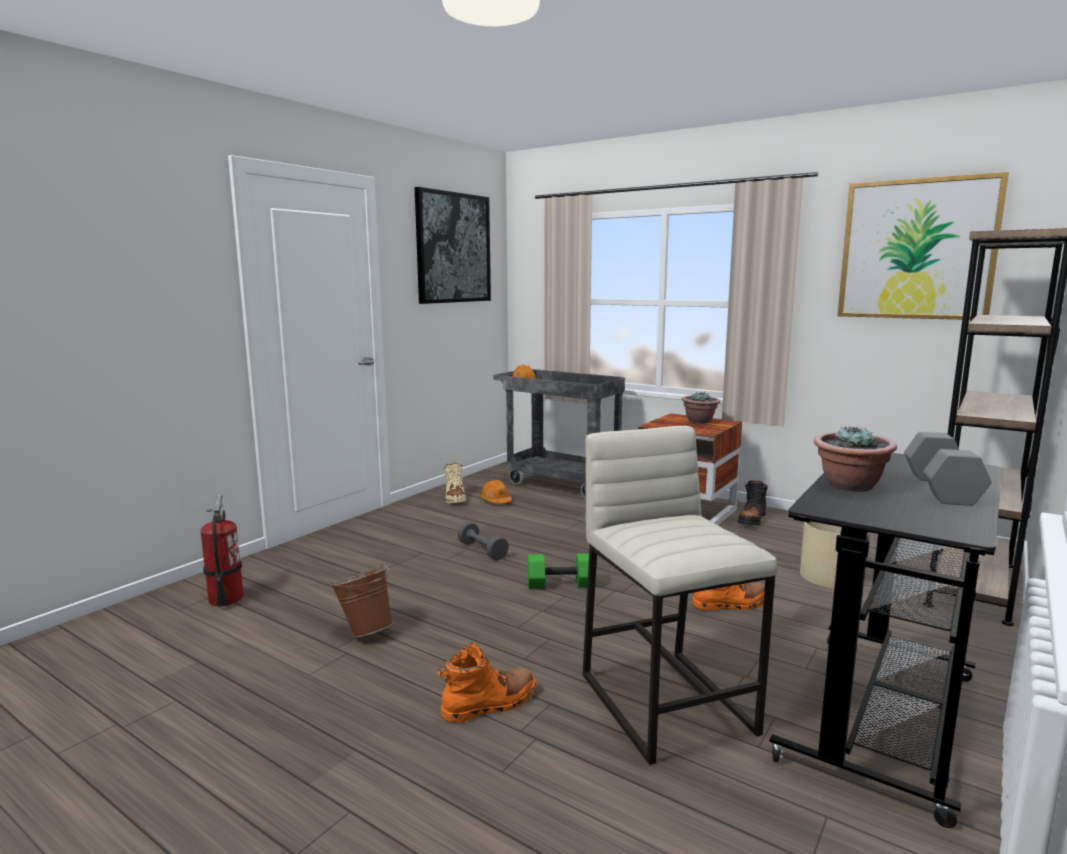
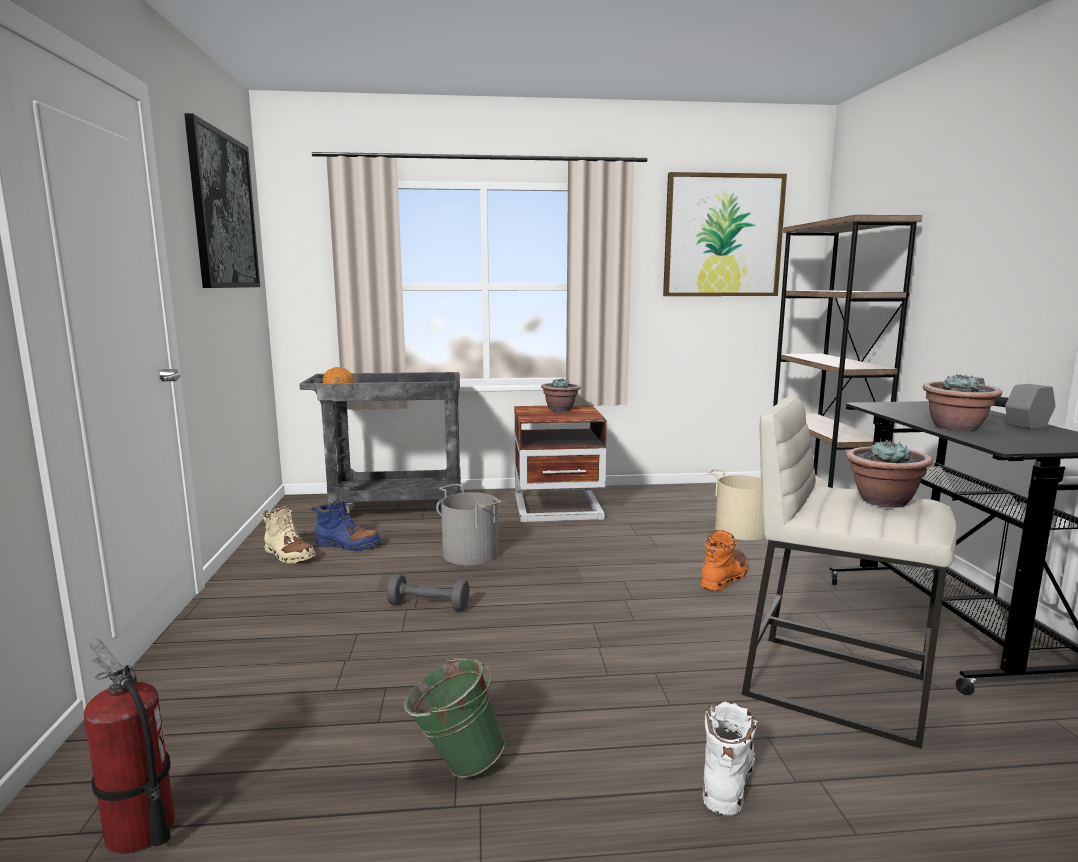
camera: 40 degrees left, 0 degrees up
(365, 631) = (455, 763): brown bucket -> green bucket
(490, 704) = (727, 771): orange boot -> white boot
(496, 501) = (347, 544): orange hard hat -> blue boot
(560, 585) = (570, 613): green dumbbell -> none
(562, 528) = (471, 553): none -> grey bucket
(685, 533) = (883, 501): none -> potted plant
(752, 520) = (616, 499): black boot -> none

